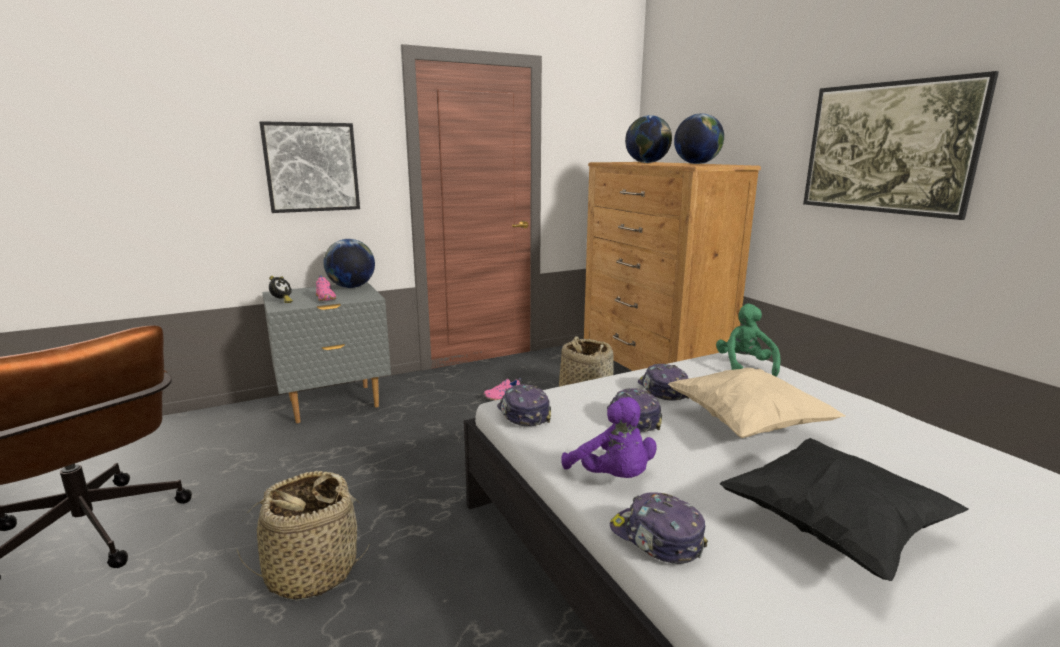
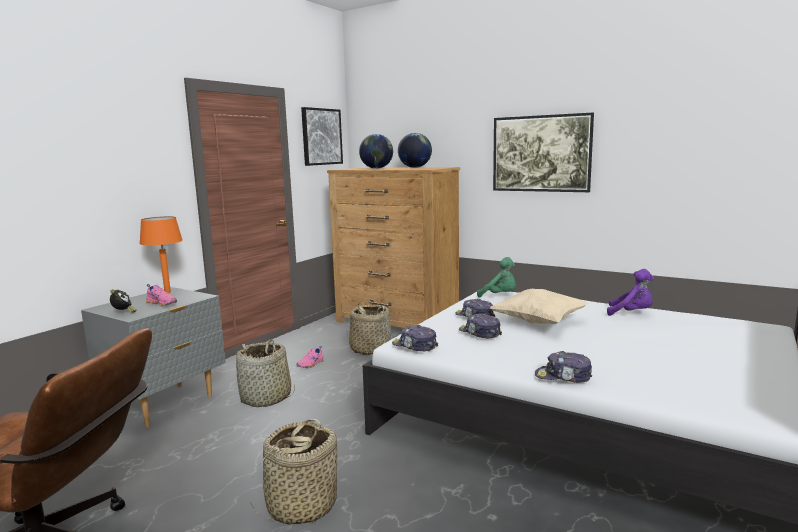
camera: 30 degrees left, 5 degrees down
(311, 167) = (118, 186): picture -> picture (321, 136)
(351, 287) = (167, 292): globe -> orange table lamp
(420, 425) = (266, 398): none -> basket
(613, 477) = (508, 360): purple plush toy -> purple plush toy (631, 313)
(744, 366) = (500, 296): green plush toy -> green plush toy turned 150 degrees clockwise
(833, 529) = (624, 352): black pillow -> none

